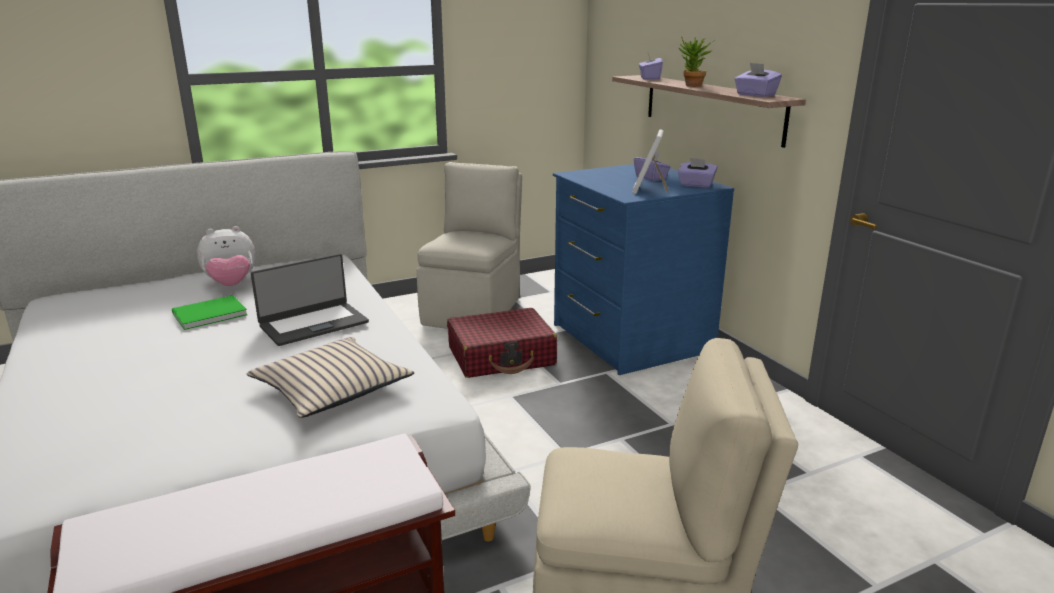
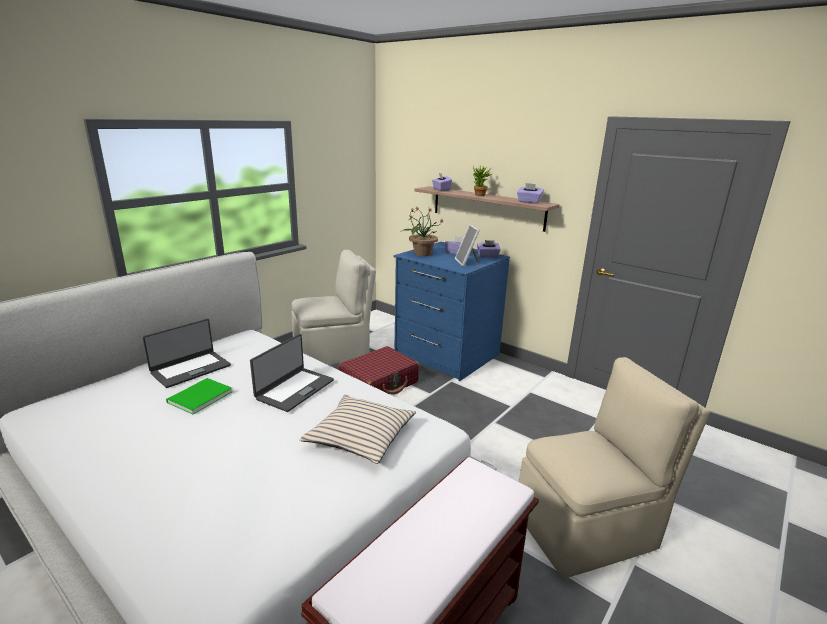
camera: 25 degrees left, 0 degrees up
(231, 285) = (190, 369): plush toy -> laptop
(473, 310) = (333, 353): beige chair -> beige chair turned 75 degrees clockwise
(597, 174) = (422, 253): none -> potted plant

